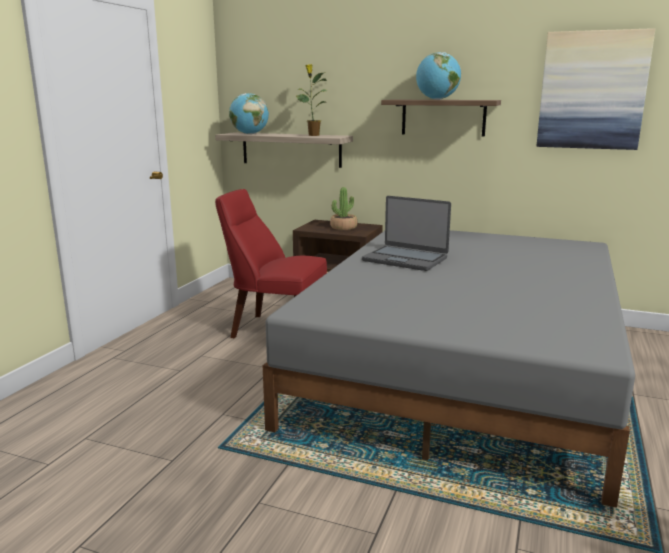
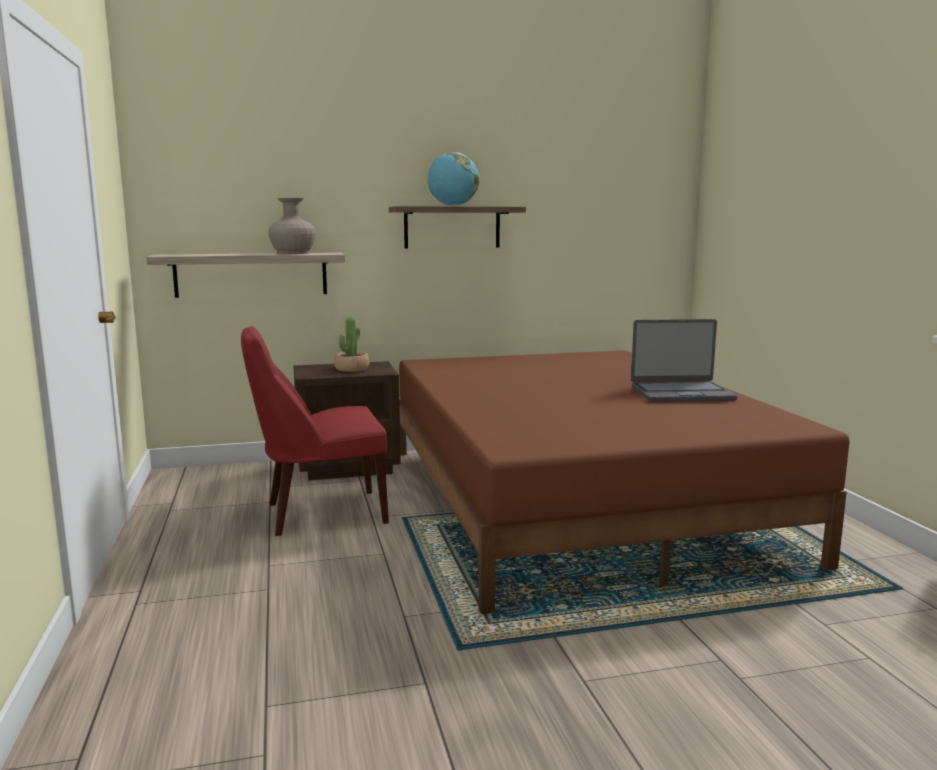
camera: 35 degrees left, 5 degrees down
(249, 134) = (197, 254): globe -> none
(313, 135) = (293, 253): potted plant -> beige vase
(405, 259) = (495, 387): laptop -> laptop (681, 393)
(463, 368) = (574, 500): grey bed -> brown bed
(592, 90) = (599, 197): picture -> none

